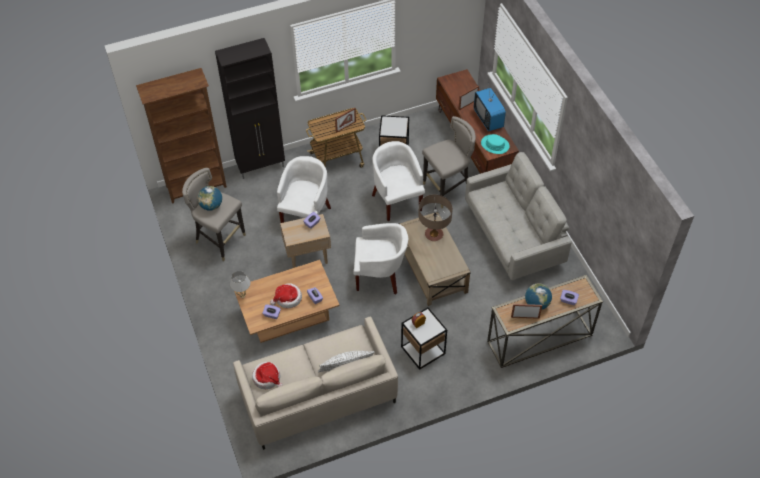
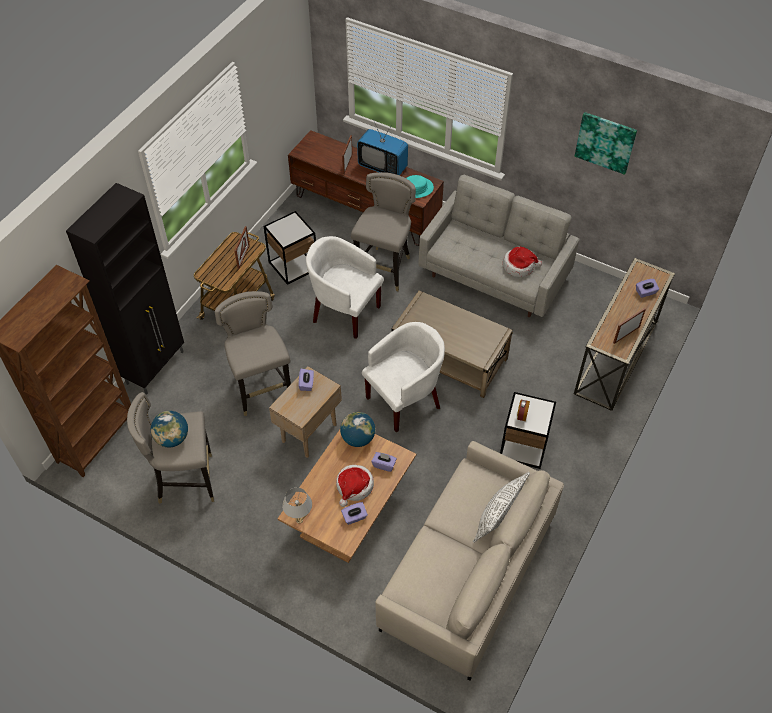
camera: 40 degrees left, 0 degrees up
(267, 378) = (426, 591): hat -> hat (519, 266)
(306, 215) = (261, 388): white armchair -> grey stool
(434, 235) = (439, 316): table lamp -> none
(536, 304) = (622, 314): globe -> globe (358, 438)
(602, 179) = (605, 142): none -> picture

